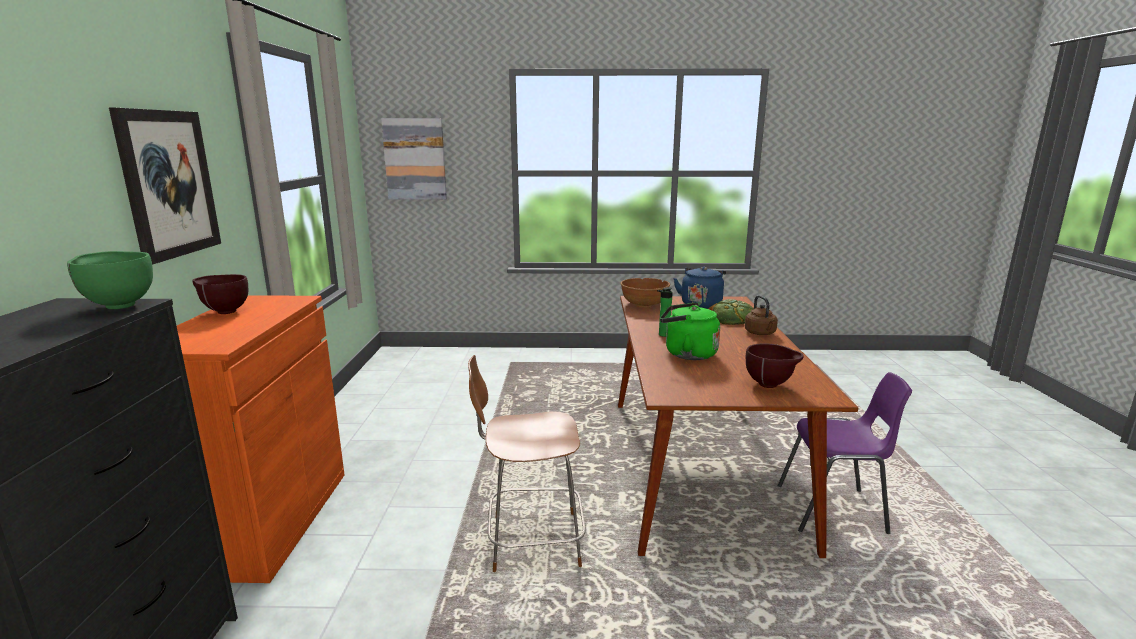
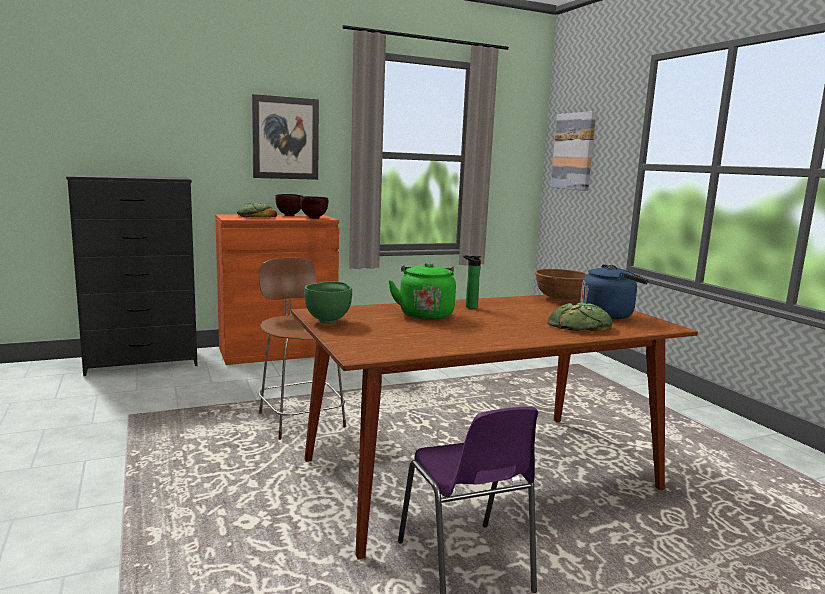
camera: 65 degrees right, 5 degrees down
(119, 305) = (175, 178): green bowl -> green bowl (329, 321)
(217, 330) = (256, 217): none -> bread
(761, 333) = (538, 335): brown kettle -> none
(770, 385) = (370, 337): brown bowl -> brown bowl (313, 218)

